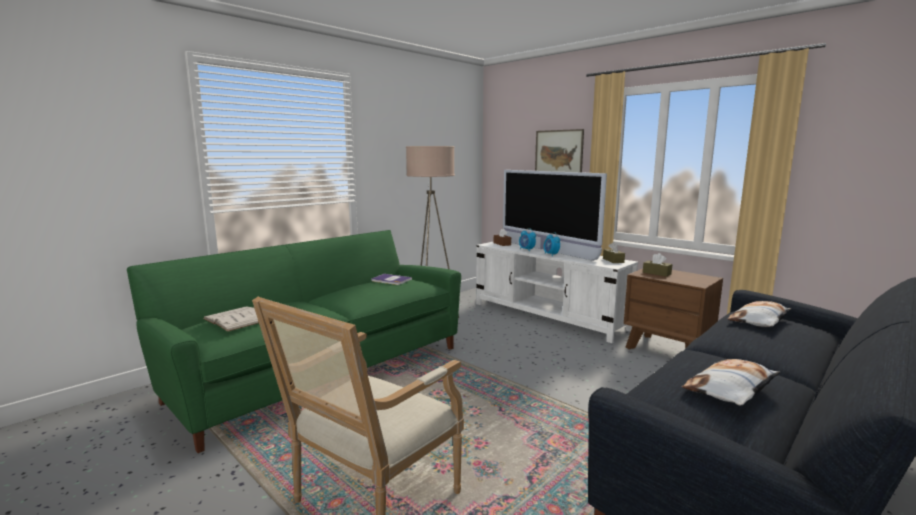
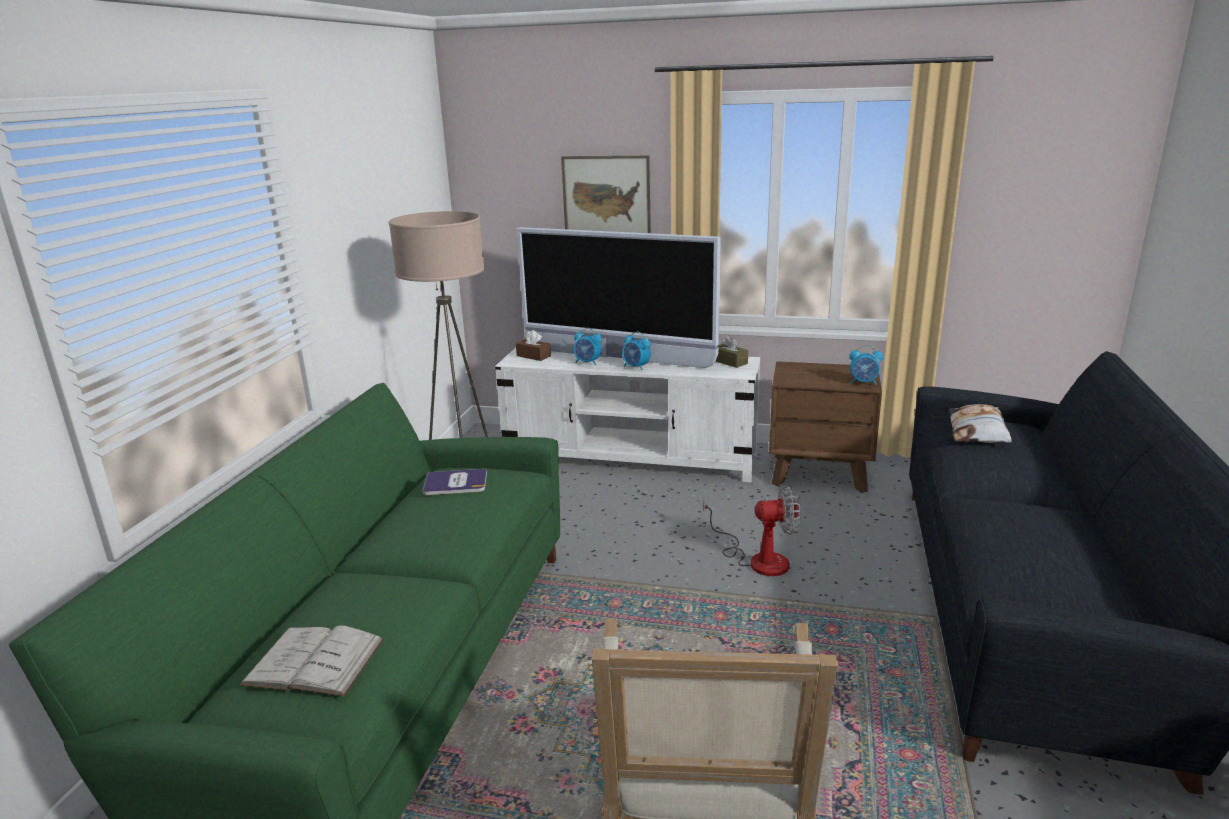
camera: 30 degrees left, 10 degrees up
(571, 379) = (758, 559): none -> fan
(656, 273) = (802, 375): brown tissue box -> none
(697, 282) = (863, 382): none -> alarm clock
(731, 389) = (1062, 549): pillow -> none

